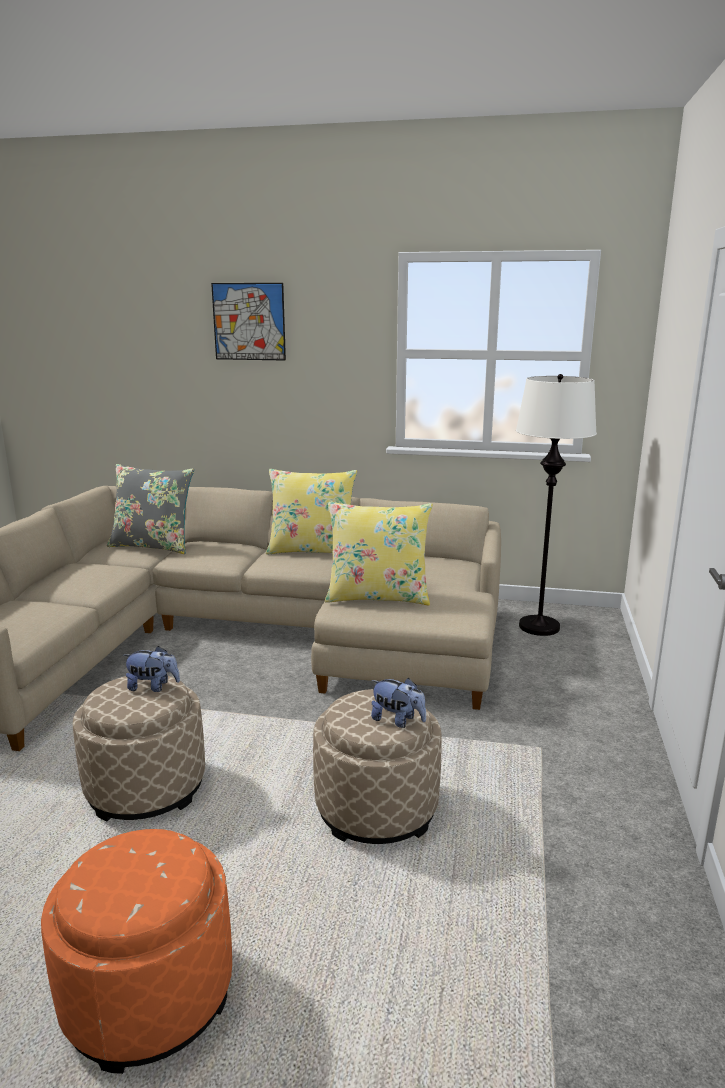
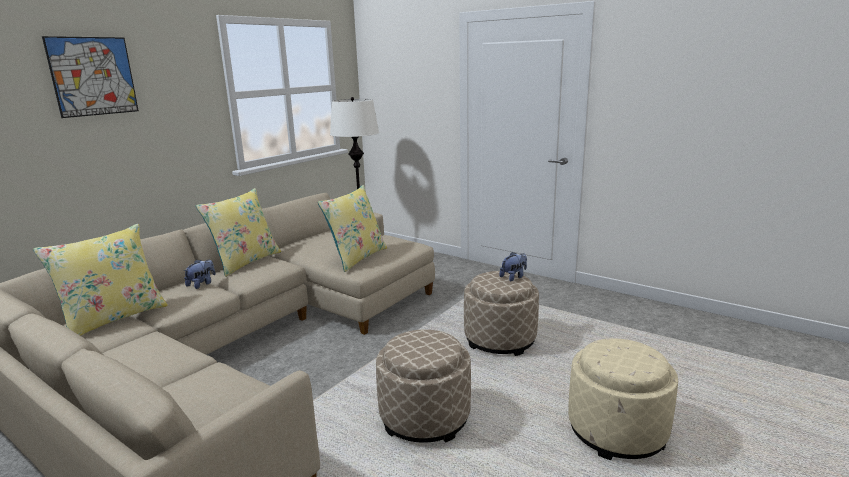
camera: 65 degrees left, 0 degrees up
(148, 995) = (617, 431): orange ottoman -> beige ottoman
(153, 546) = (114, 318): grey pillow -> yellow pillow
(153, 687) = (418, 338): plush toy -> plush toy (201, 284)

